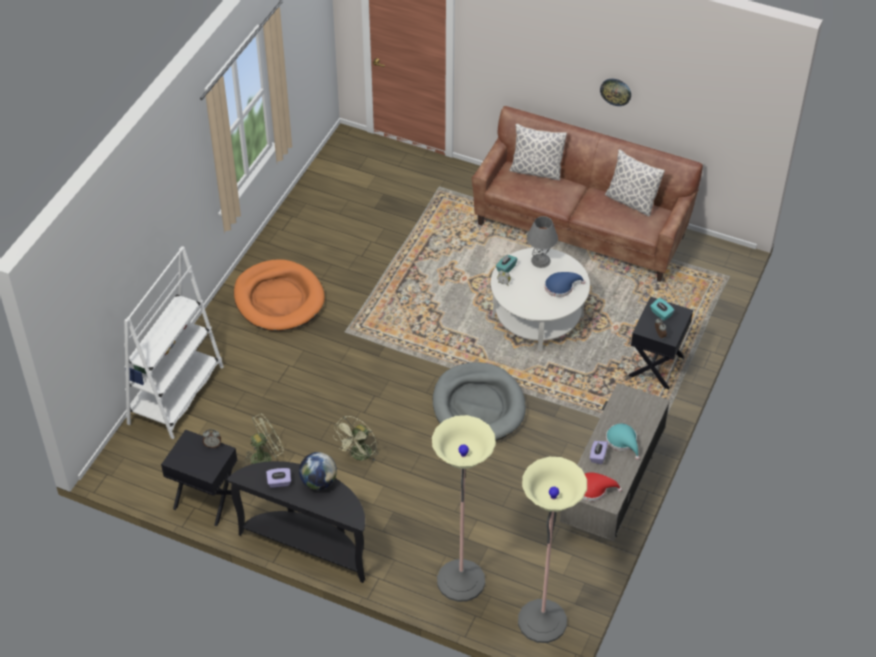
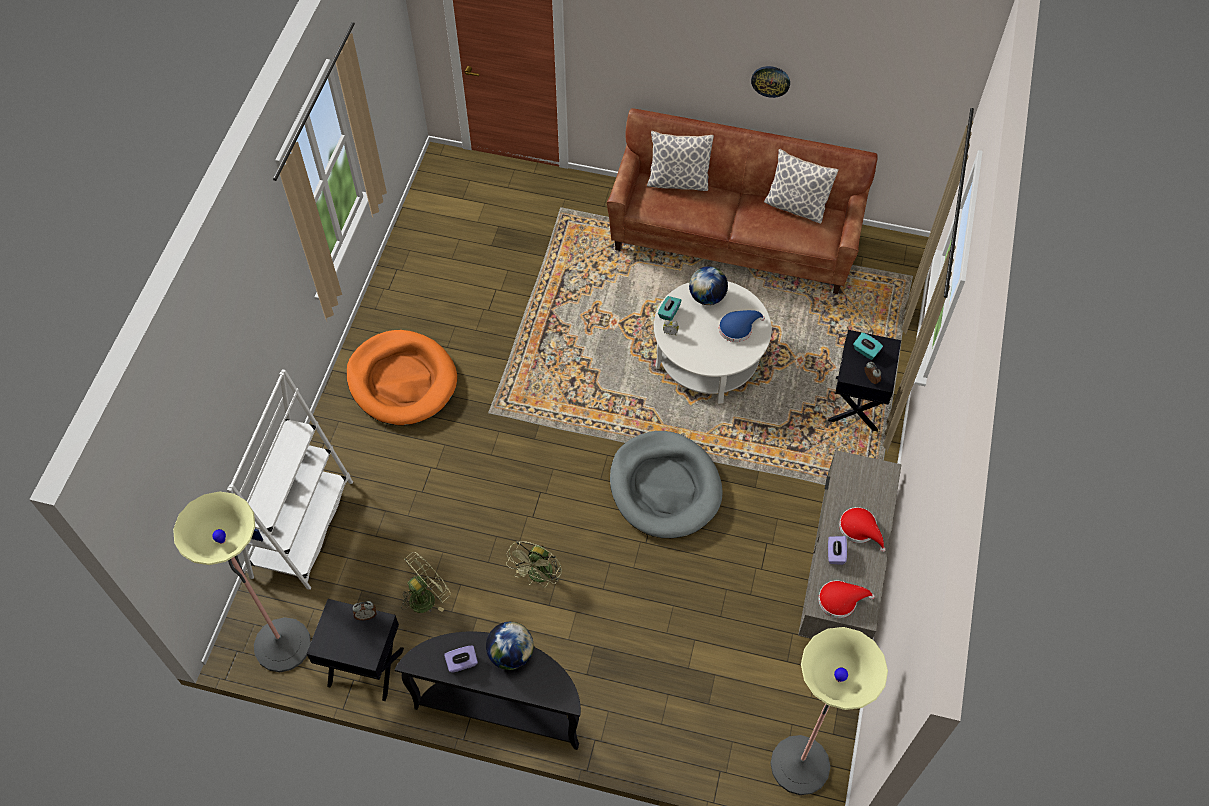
camera: 10 degrees left, 10 degrees up
(461, 581) = (693, 726): floor lamp -> floor lamp (282, 645)
(540, 261) = (707, 297): grey table lamp -> globe
(623, 441) = (860, 529): turquoise hat -> red hat

